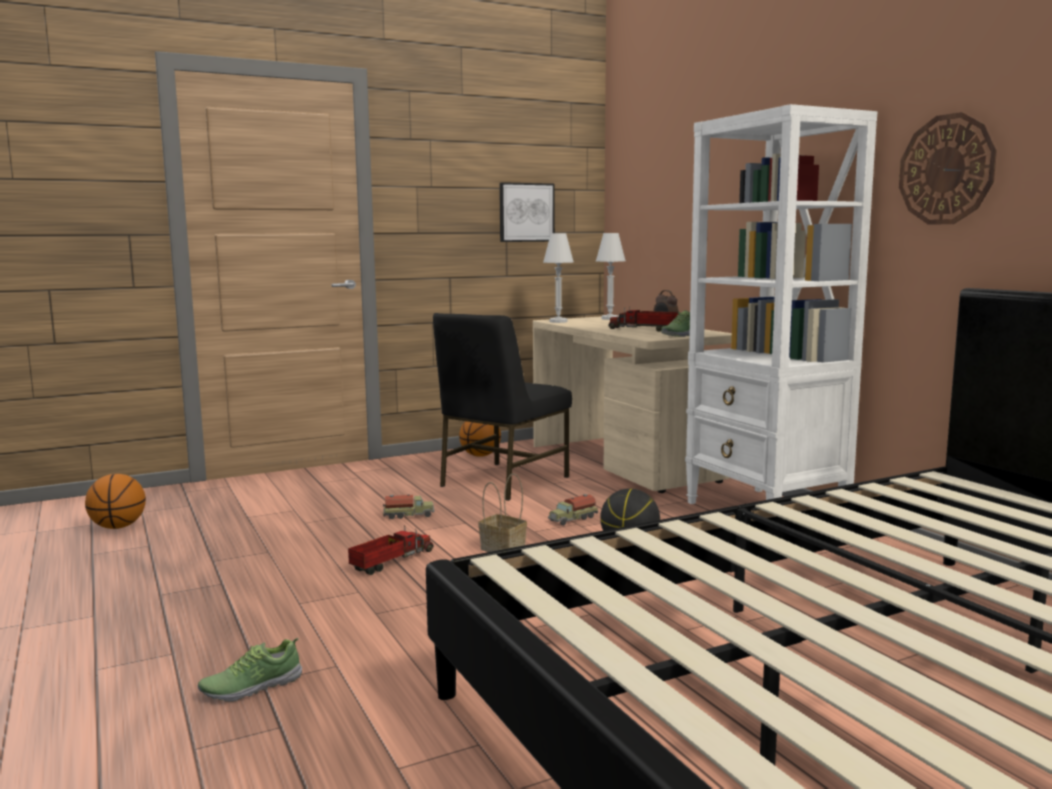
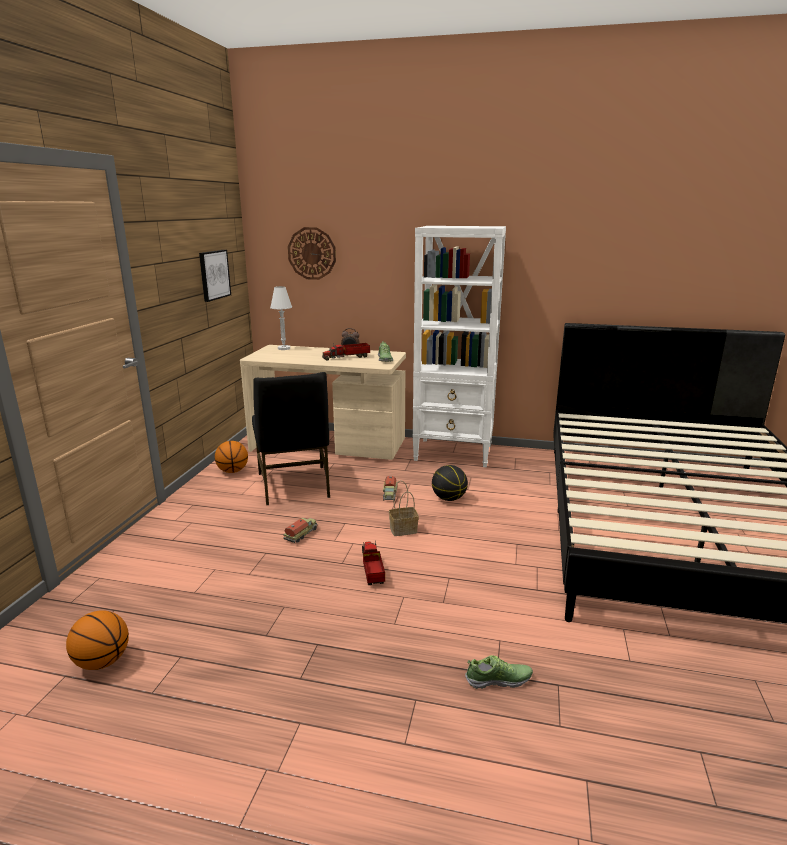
camera: 50 degrees left, 10 degrees up
(251, 687) = (498, 680): shoe -> shoe turned 105 degrees counterclockwise
(558, 322) = (265, 358): white table lamp -> none
(946, 169) = (548, 262): wall clock -> wall clock (312, 253)

